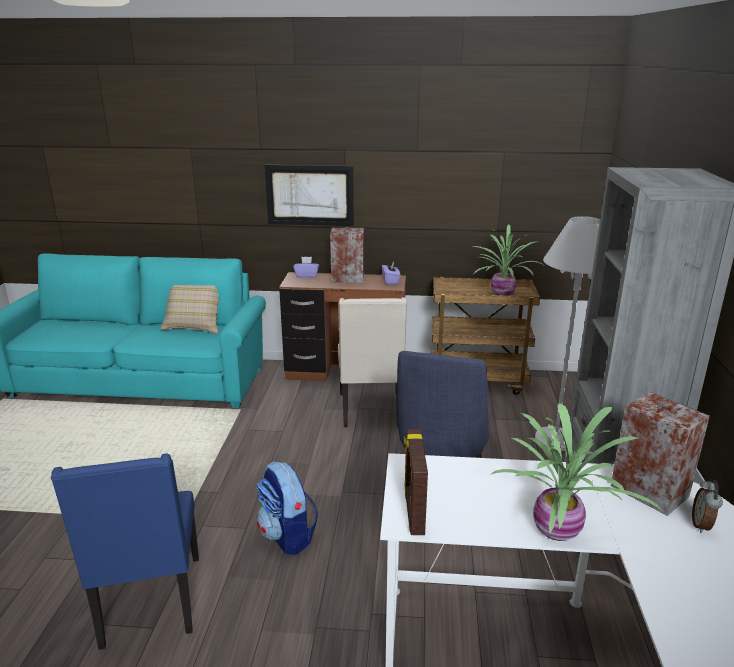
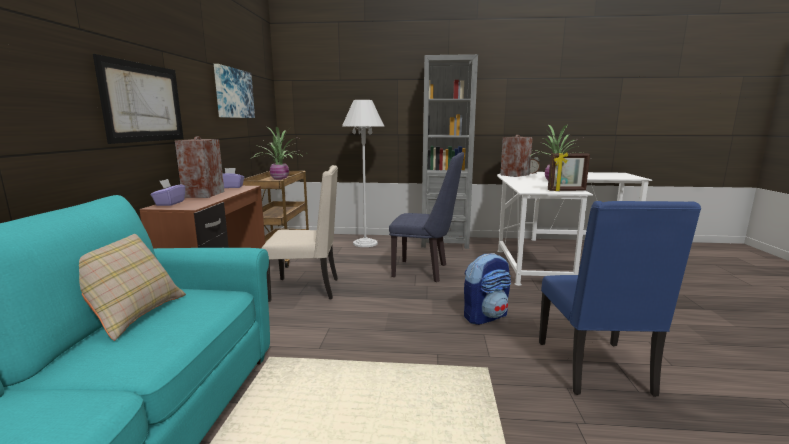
camera: 90 degrees left, 10 degrees down
(150, 603) = (596, 369): blue chair -> blue chair turned 105 degrees clockwise
(466, 180) = (233, 93): none -> picture

